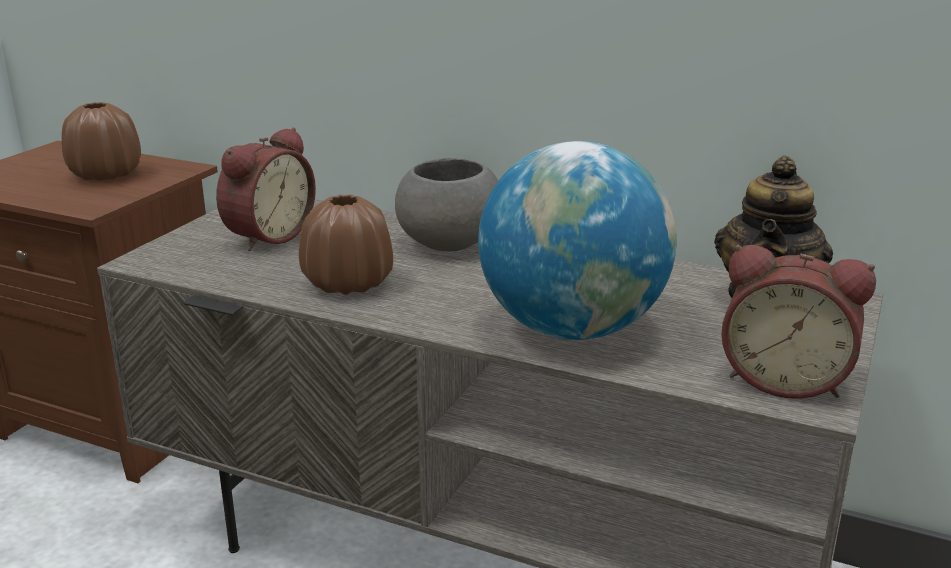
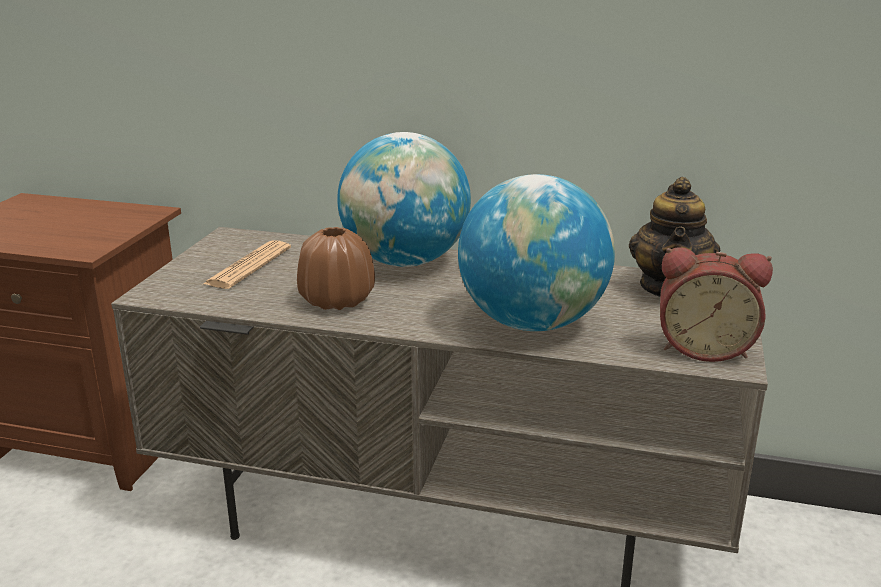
camera: 10 degrees left, 0 degrees up
(106, 174) = (84, 221): brown vase -> none
(266, 236) = (248, 266): alarm clock -> newspaper
(449, 243) = (405, 262): grey bowl -> globe

